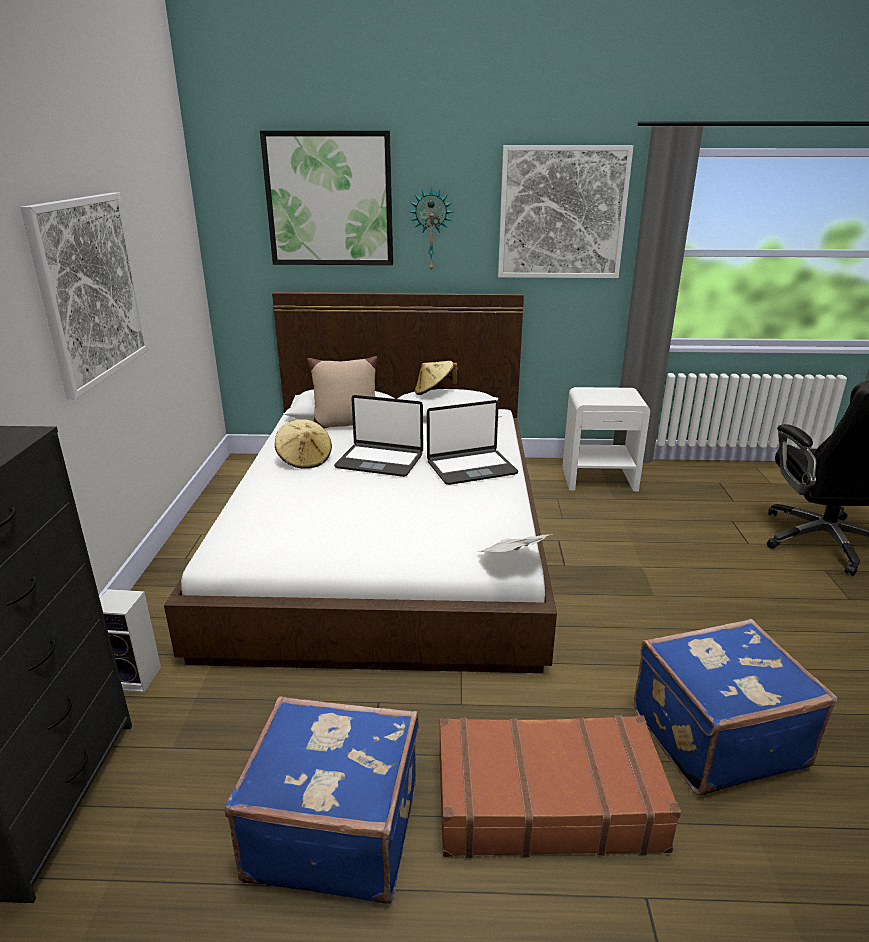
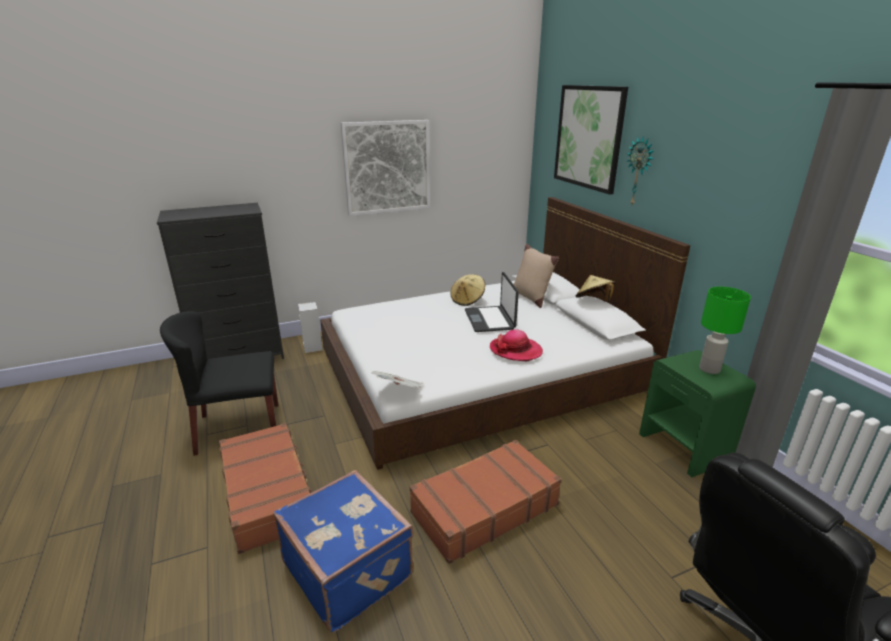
camera: 65 degrees right, 0 degrees up
(334, 828) = (238, 428): blue suitcase -> black chair
(471, 468) = (515, 350): laptop -> hat
(562, 213) = (739, 175): picture -> none
(599, 479) = (684, 448): white nightstand -> green nightstand
(610, 394) = (709, 369): none -> green table lamp
(642, 609) = (484, 508): none -> brown suitcase

